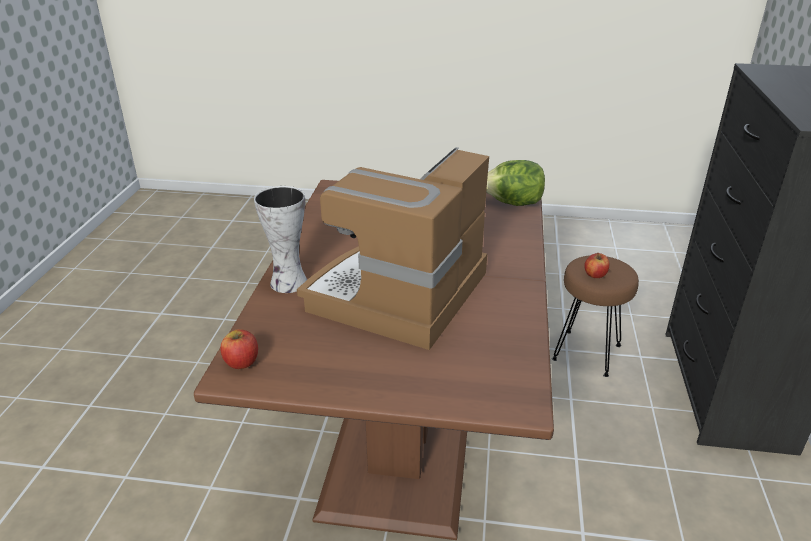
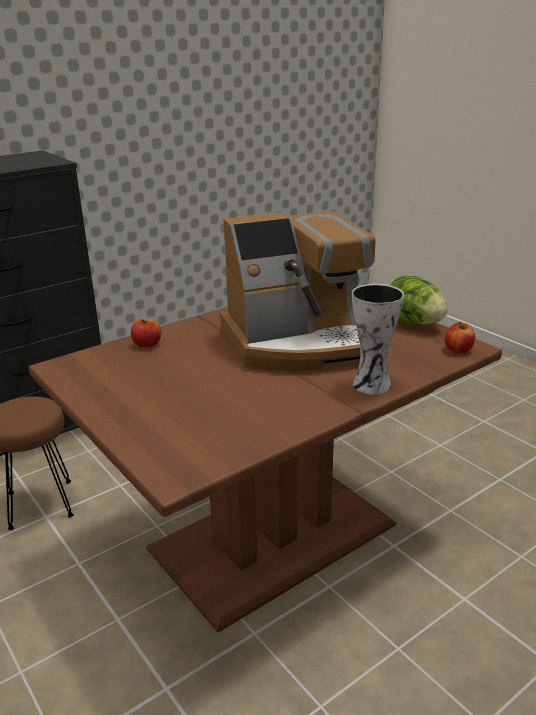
camera: 135 degrees left, 5 degrees down
(514, 203) = (73, 365): lettuce -> lettuce (413, 323)
(595, 275) = (34, 412): apple -> apple (147, 344)

